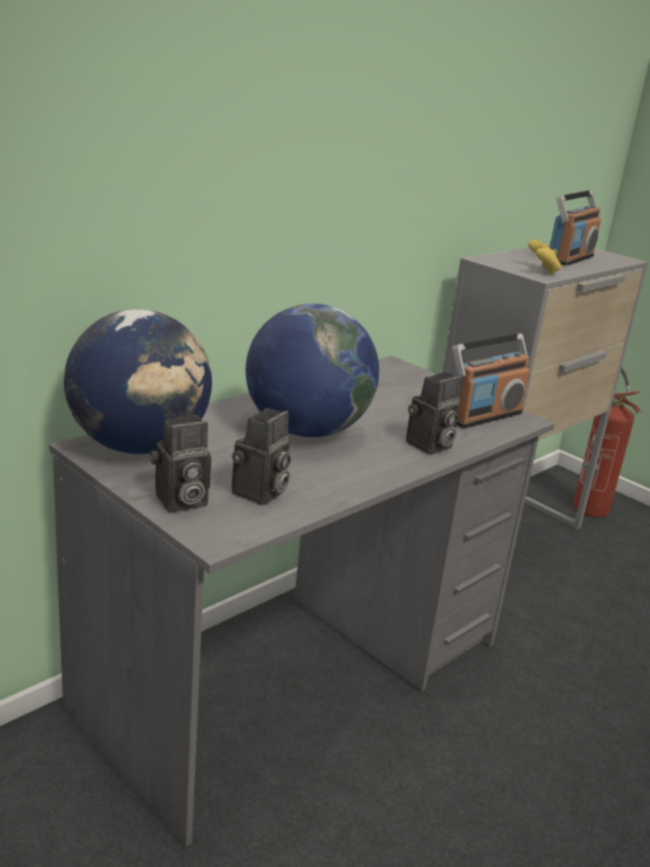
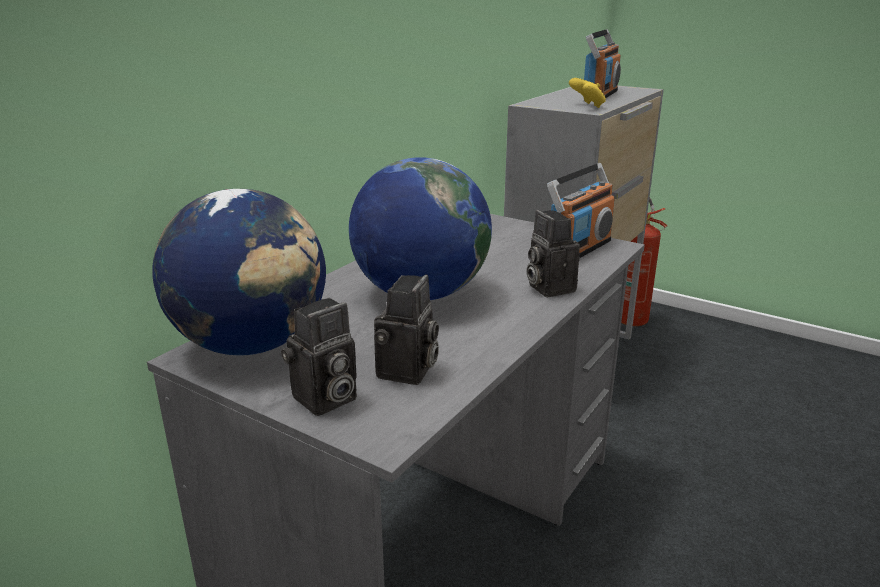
camera: 10 degrees left, 0 degrees up
(429, 446) = (548, 287): camera -> camera turned 120 degrees clockwise

